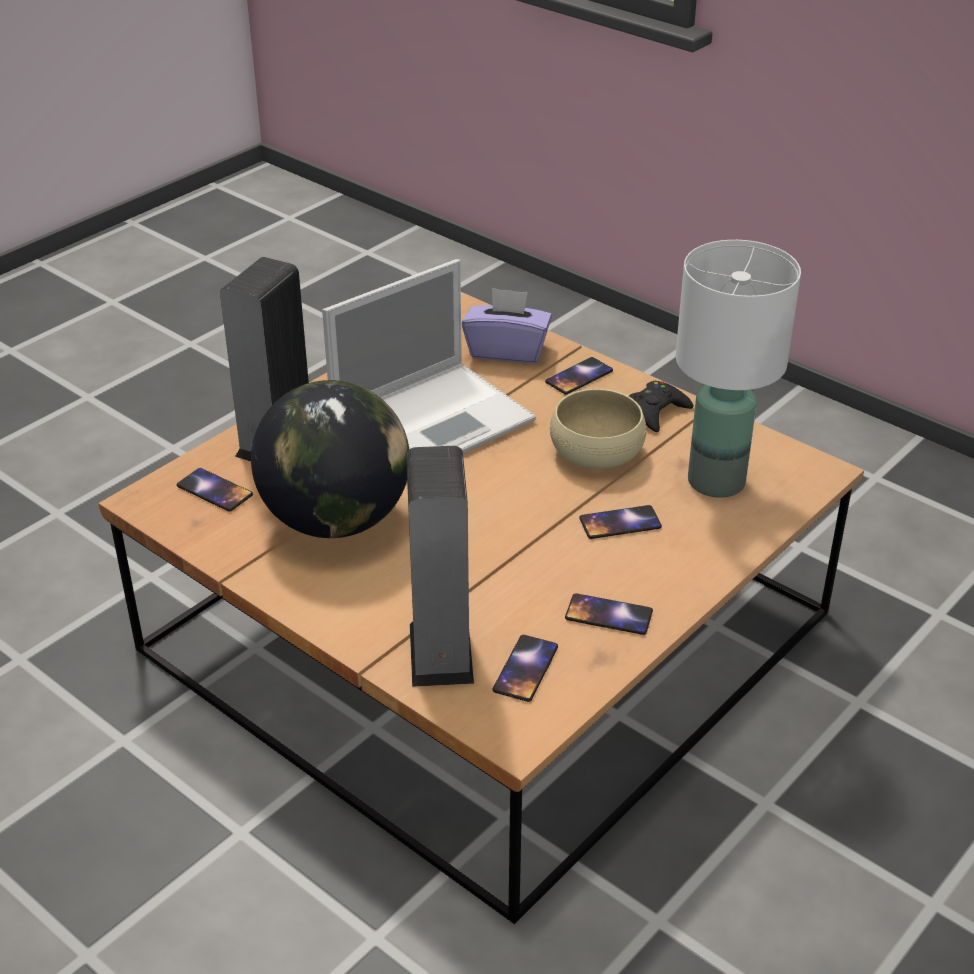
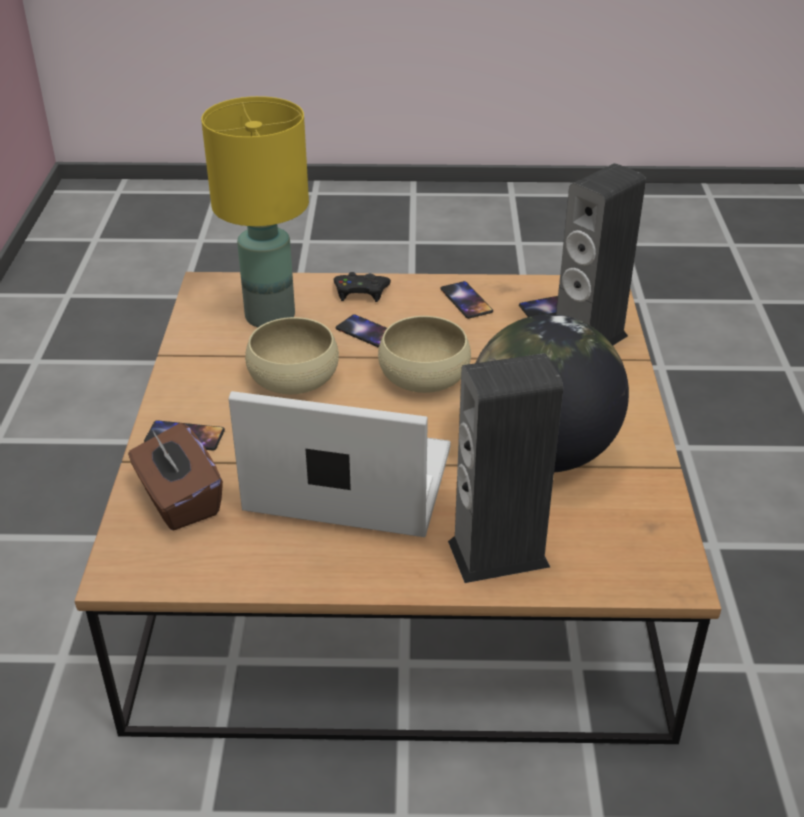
camera: 130 degrees left, 0 degrees up
(214, 490) = (605, 545): phone -> none
(507, 350) = (179, 500): purple tissue box -> brown tissue box
(513, 518) = (424, 376): none -> beige bowl
(656, 411) = (201, 375): black game controller -> black game controller (361, 292)
(717, 481) = (268, 316): white table lamp -> yellow table lamp

